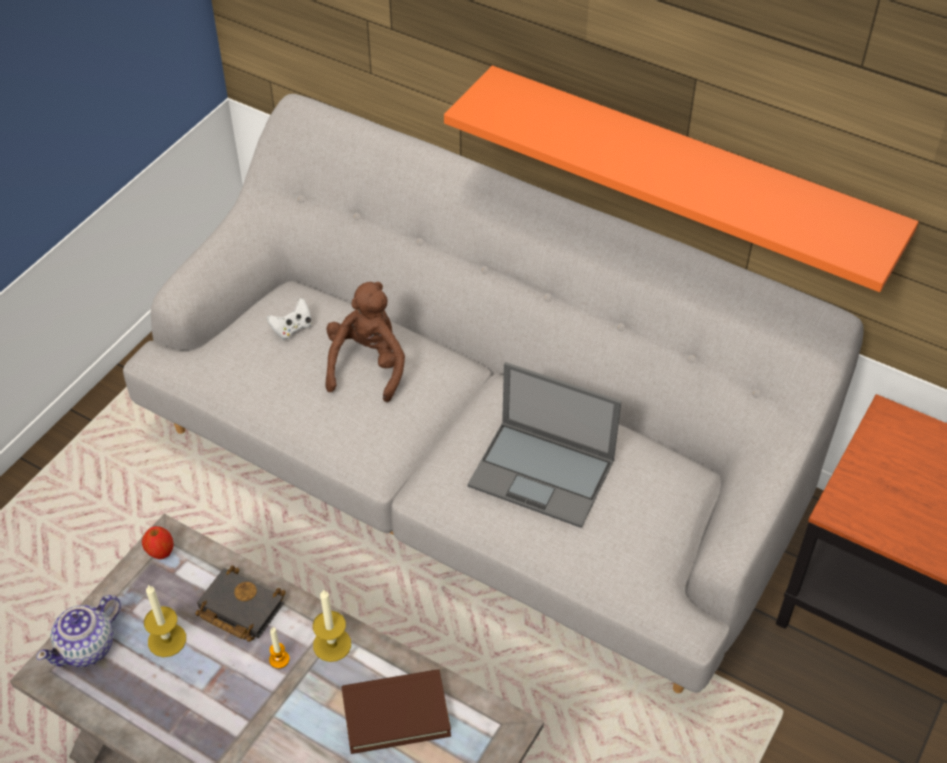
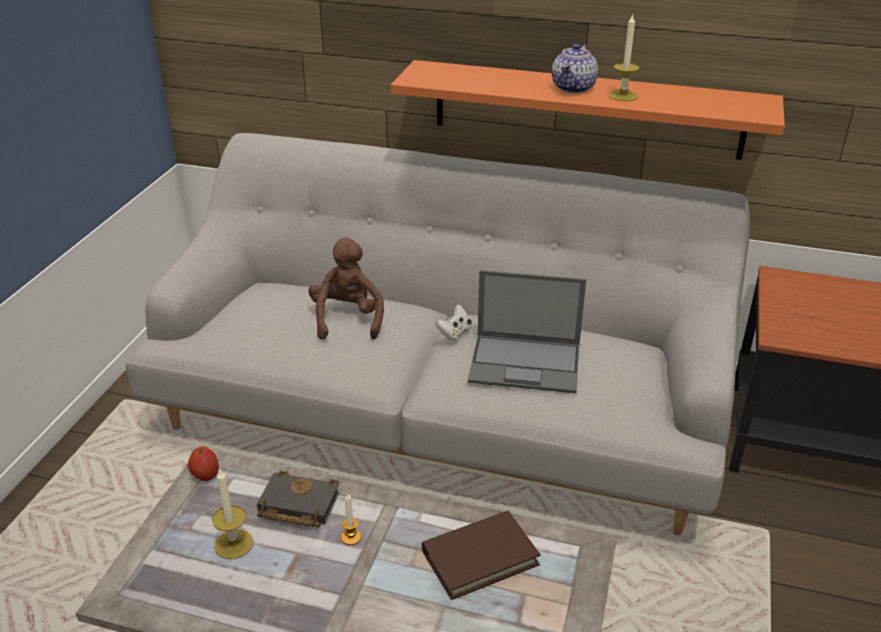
camera: 15 degrees left, 15 degrees down
(88, 647) = (153, 566): teapot -> teapot (574, 88)
(292, 328) = (274, 305): white game controller -> white game controller (454, 333)
(332, 644) = (397, 515): candle -> candle (623, 95)

